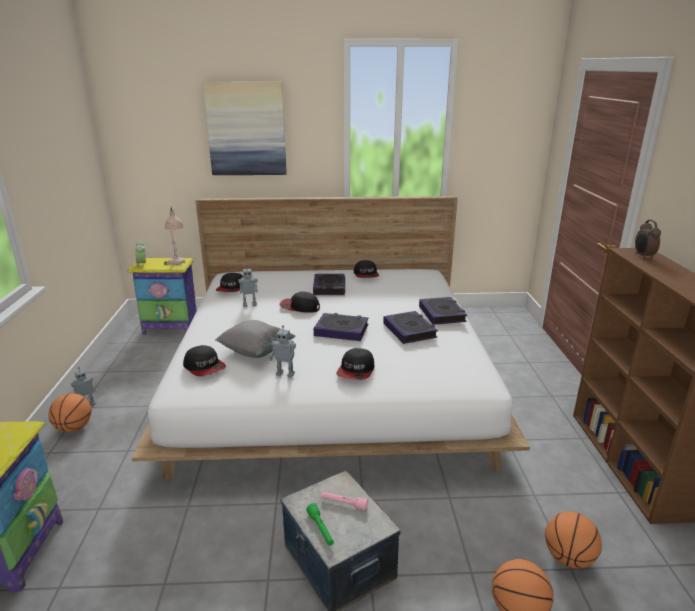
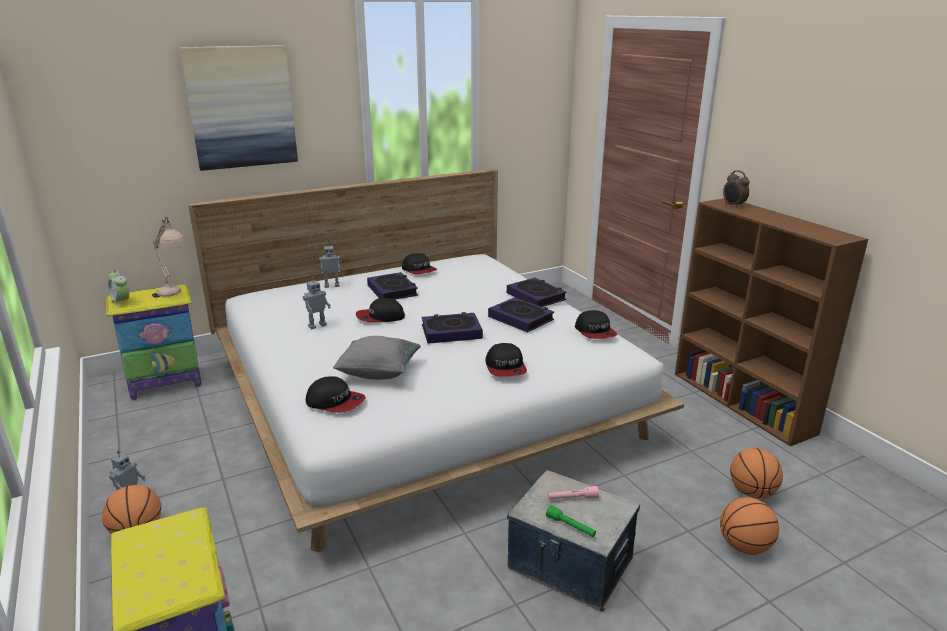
camera: 25 degrees left, 0 degrees up
(231, 288) = (272, 311): cap -> cap (595, 332)
(285, 374) = (436, 387): toy robot -> toy robot (332, 285)

